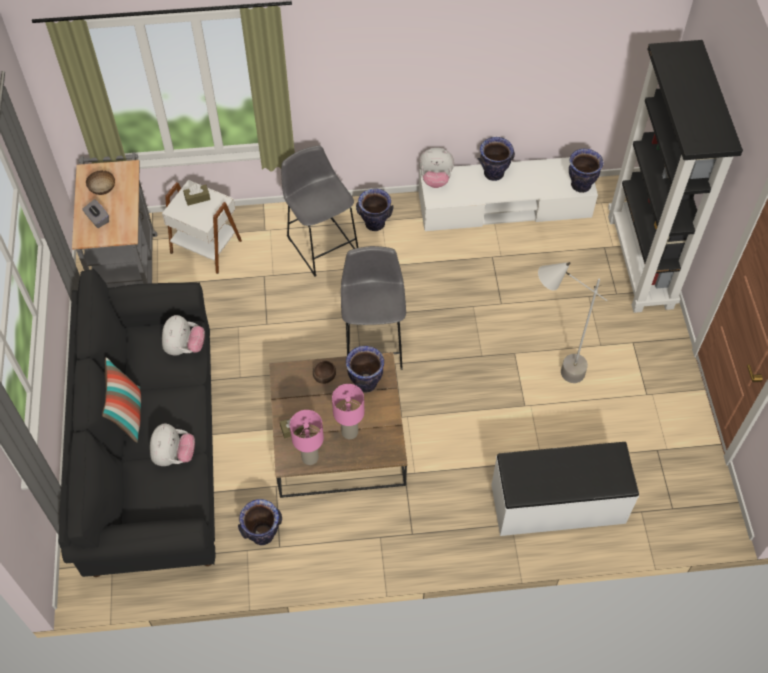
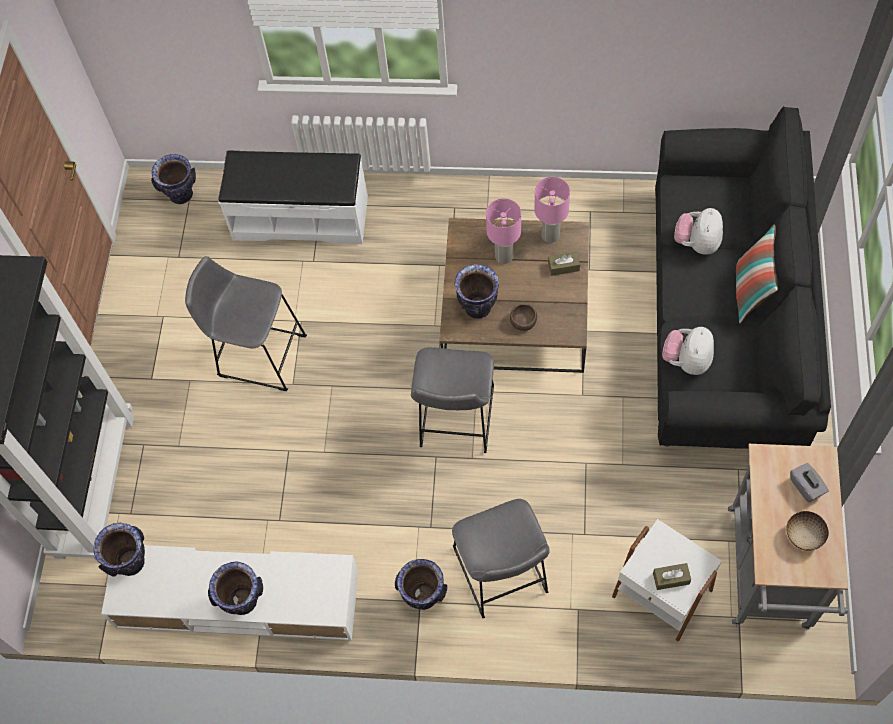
camera: 165 degrees left, 5 degrees up
(263, 535) = (606, 224): vase -> vase (181, 194)
(435, 179) = (327, 604): plush toy -> none
(552, 373) = (257, 354): grey floor lamp -> grey stool

